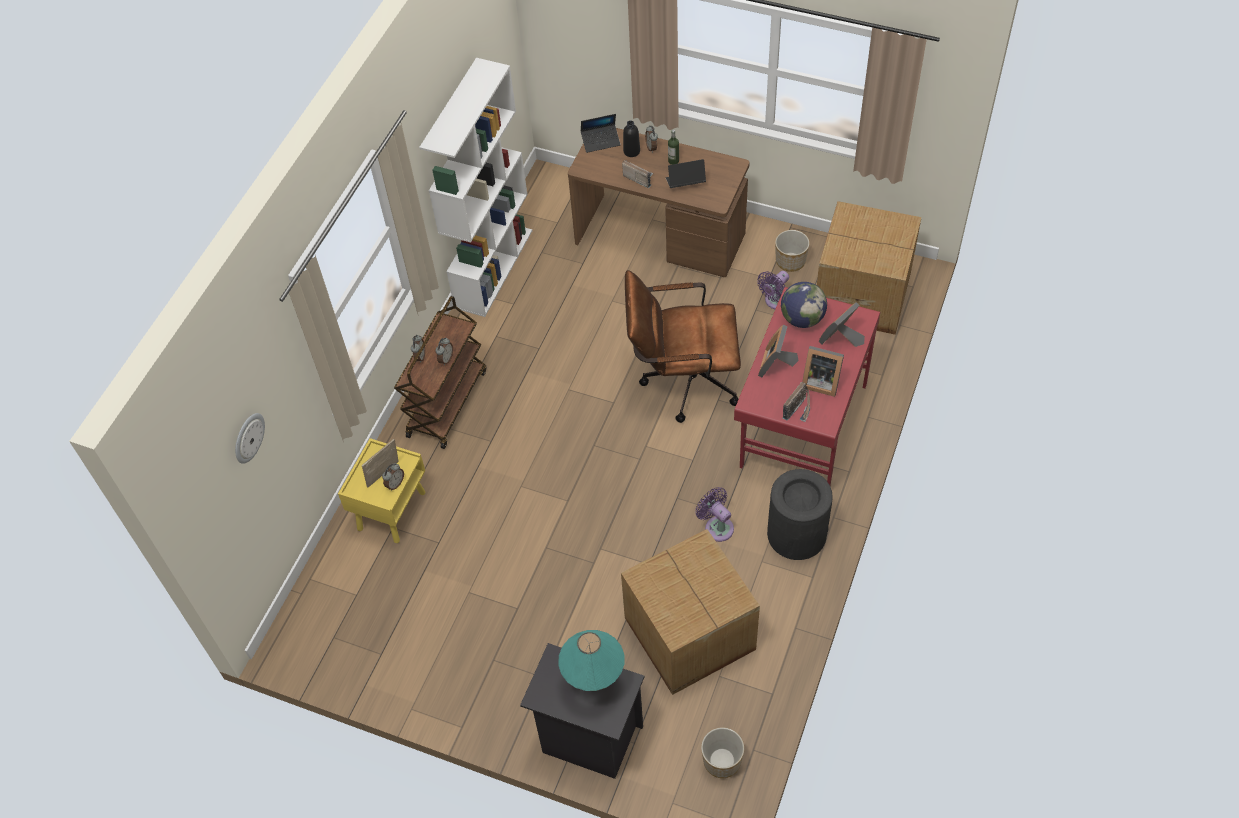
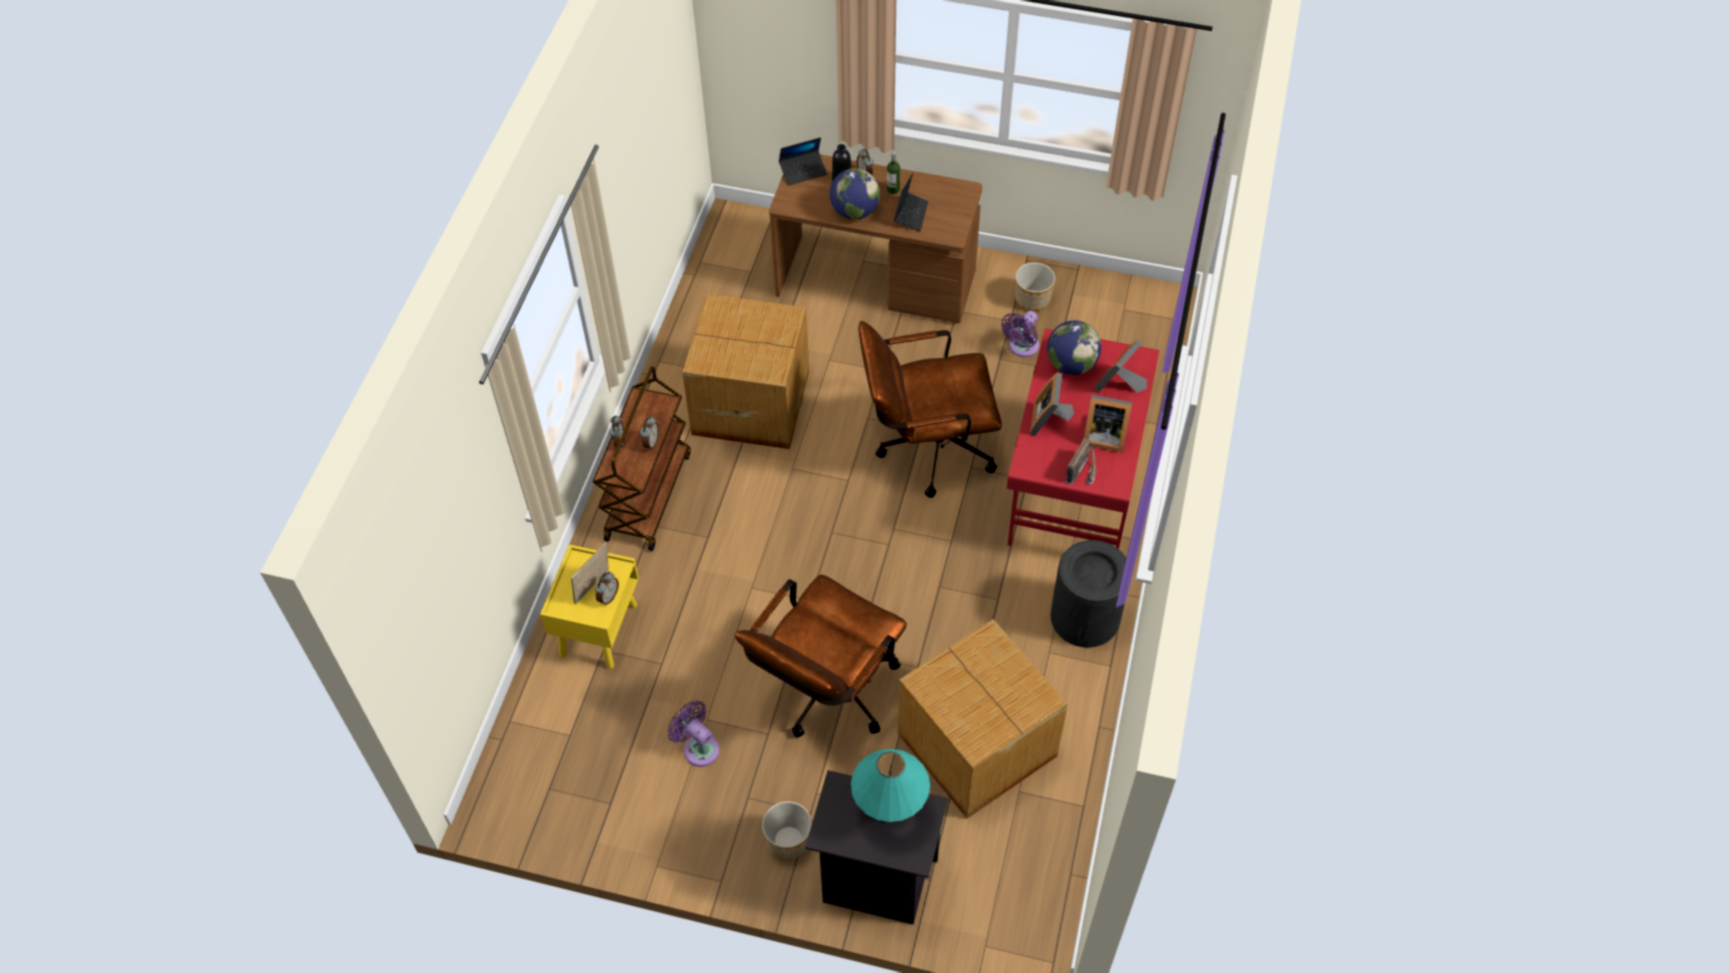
camera: 10 degrees left, 0 degrees up
(248, 437) = (445, 553): wall clock -> none
(493, 268) = (681, 331): white bookcase -> none
(569, 580) = (825, 695): none -> brown office chair
(638, 177) = (854, 211): radio -> globe
(685, 183) = (911, 214): laptop -> laptop turned 120 degrees clockwise
(717, 526) = (991, 616): purple fan -> purple fan (698, 747)
(721, 760) = (1035, 890): planter -> planter (788, 840)
(861, 293) = (1119, 331): cardboard box -> cardboard box (749, 401)

